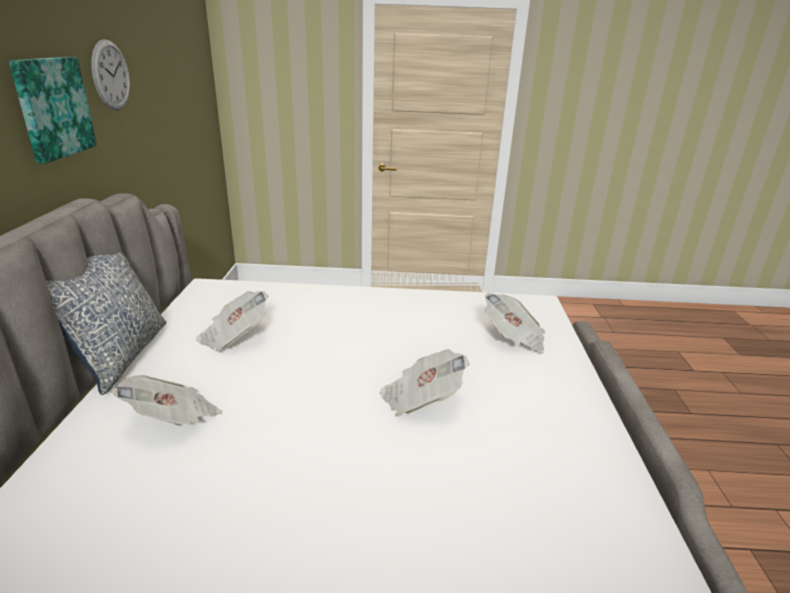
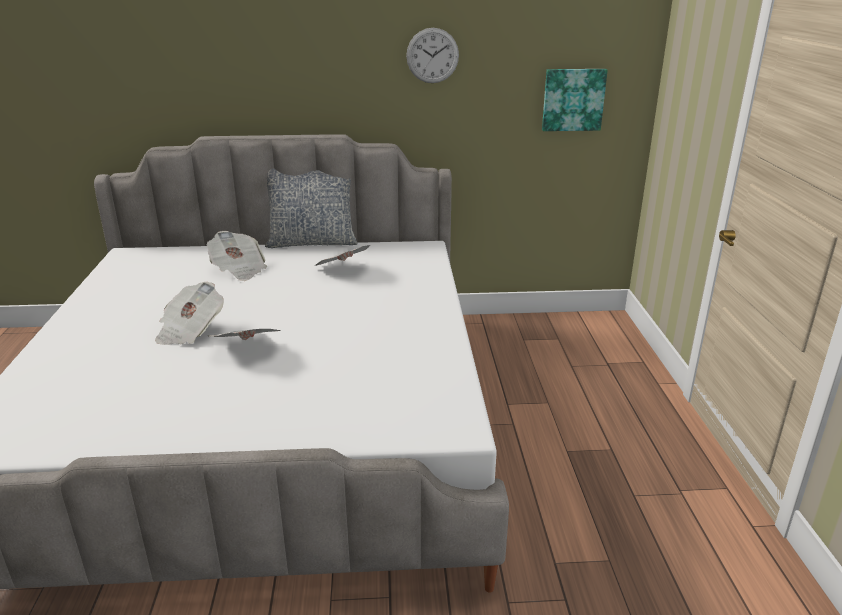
camera: 85 degrees right, 0 degrees up
(52, 107) = (352, 72): picture -> picture (573, 99)
(514, 338) = (358, 402): newspaper -> newspaper (190, 331)

